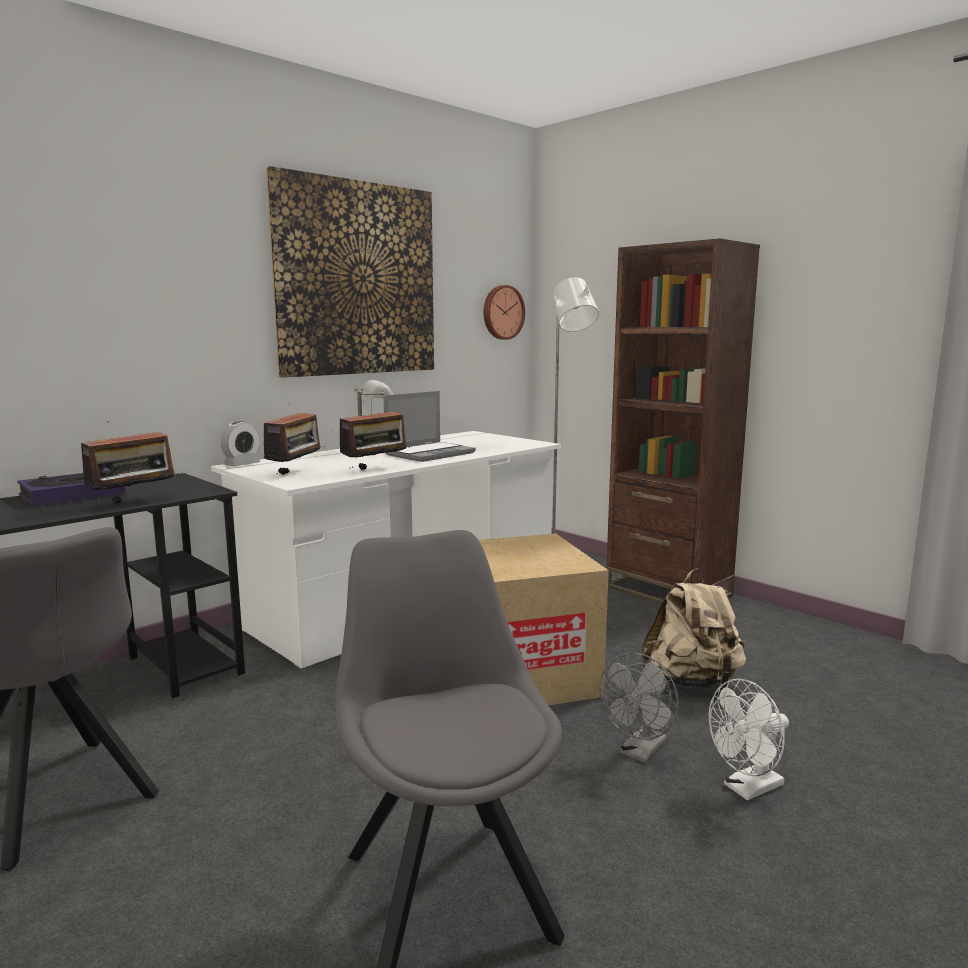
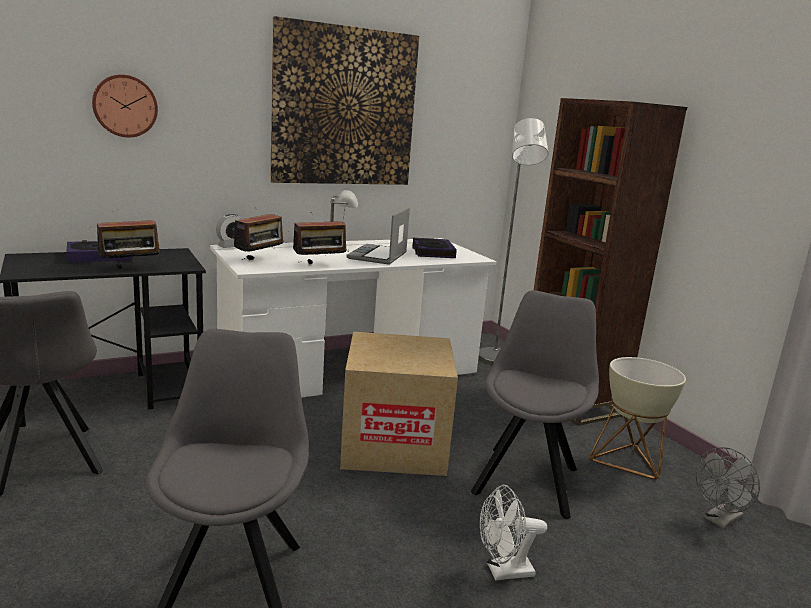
camera: 15 degrees right, 5 degrees up
(430, 453) = (378, 256): laptop -> laptop turned 135 degrees clockwise
(483, 443) = (432, 252): none -> book
(502, 312) = (481, 139): wall clock -> wall clock (125, 106)
(640, 752) = (441, 524): grey fan -> grey fan (720, 520)
(692, 682) = (527, 481): beige backpack -> grey chair
(773, 641) = (627, 462): none -> planter

